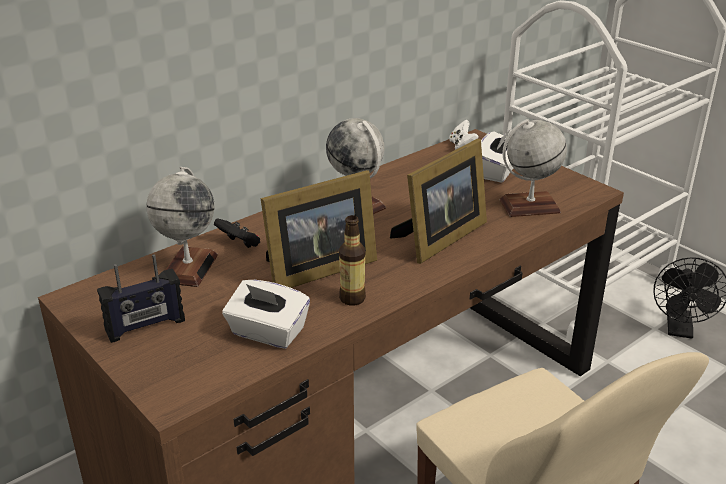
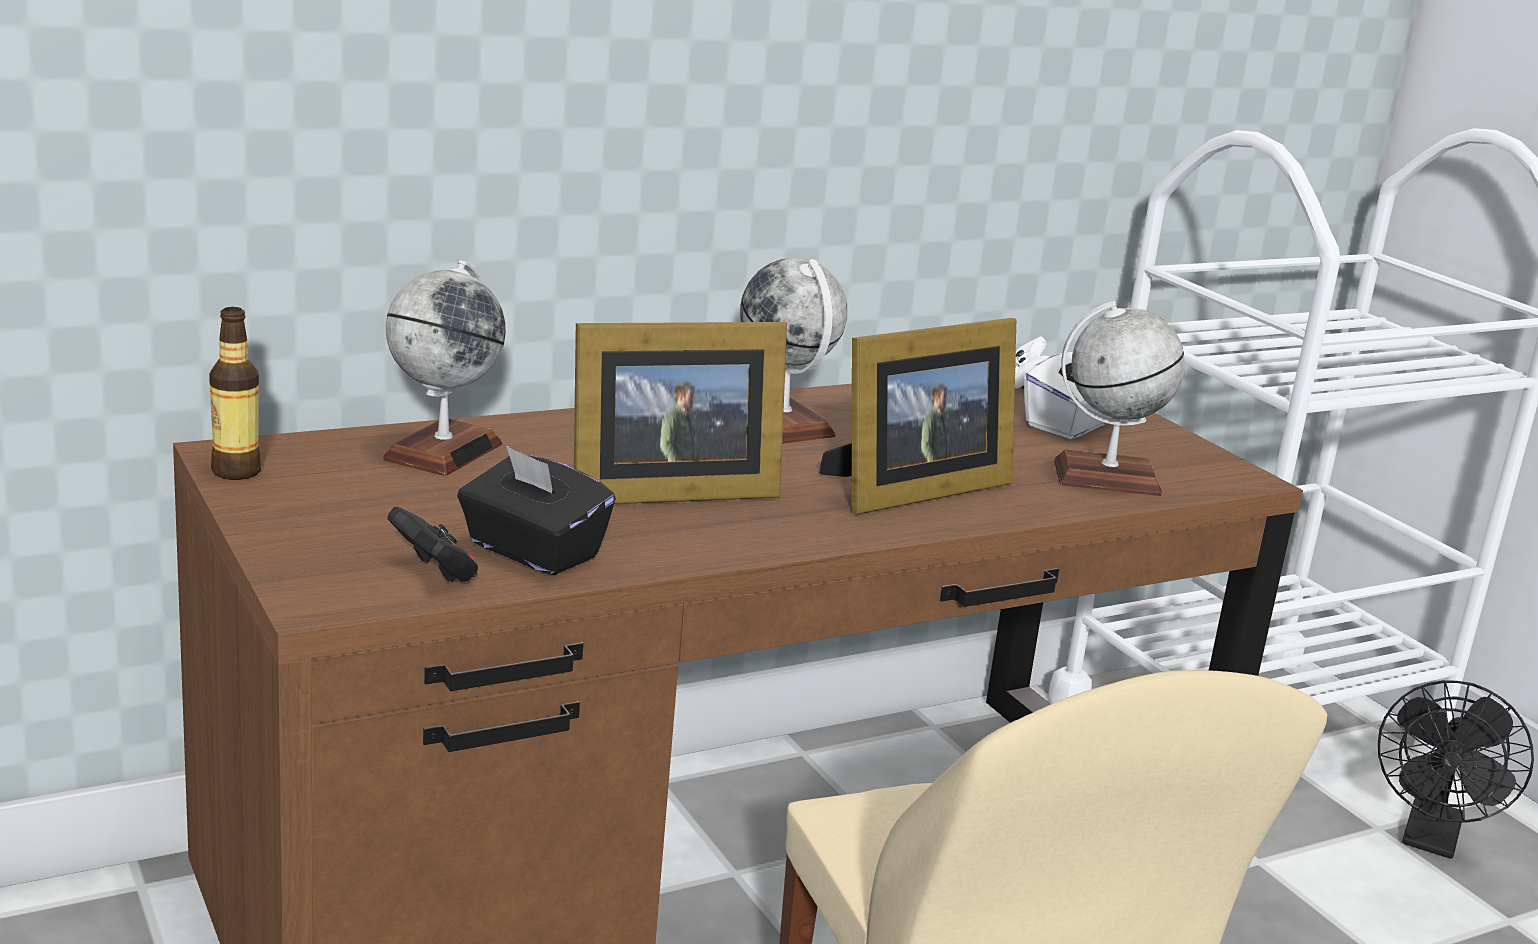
camera: 10 degrees right, 10 degrees down
(145, 326) = (329, 507): radio -> none
(239, 244) = (548, 437): black game controller -> black game controller (435, 573)
(267, 333) = (532, 551): white tissue box -> black tissue box
(352, 298) = (707, 537): bottle -> bottle (236, 472)

